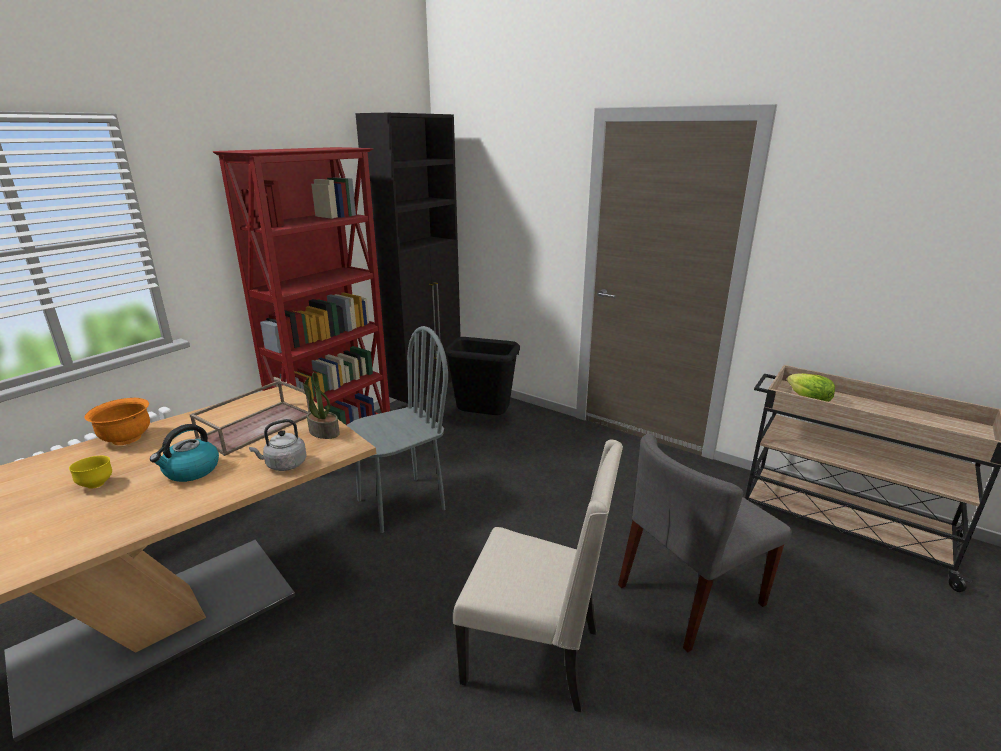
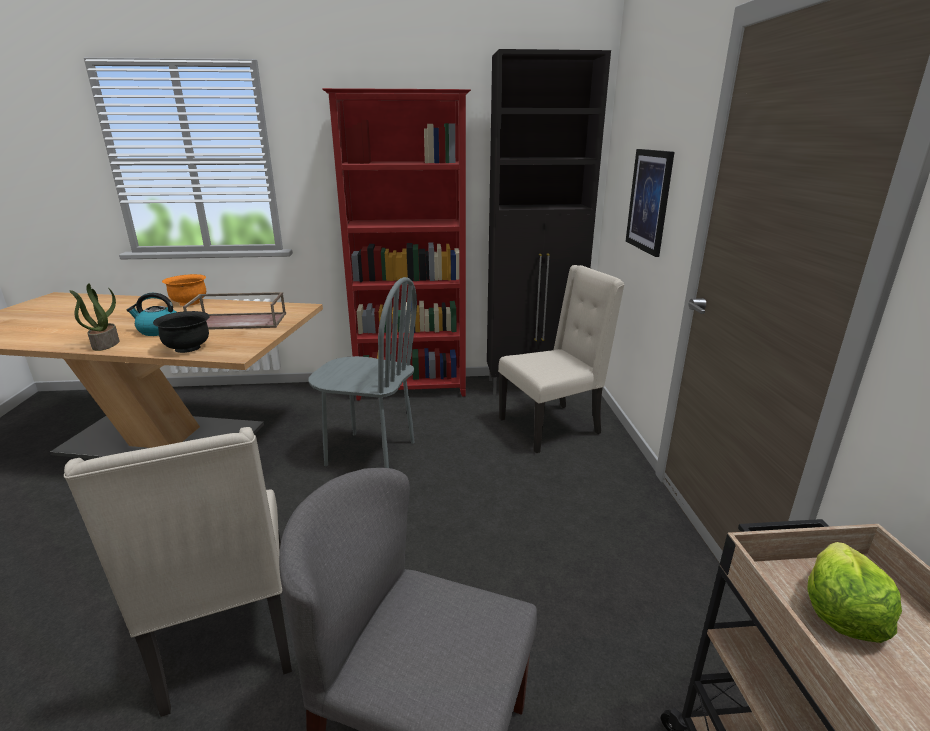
camera: 50 degrees right, 0 degrees up
(96, 484) = (126, 319): yellow bowl -> none
(284, 465) = (188, 348): grey kettle -> black bowl
(323, 432) = (251, 340): potted plant -> potted plant (105, 344)
(484, 420) = (551, 426): black trash can -> beige chair
(516, 229) = (649, 201): none -> picture

